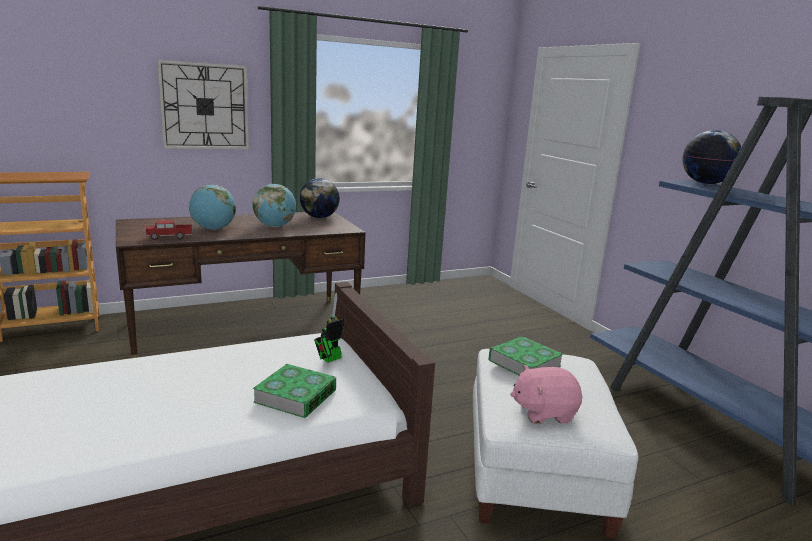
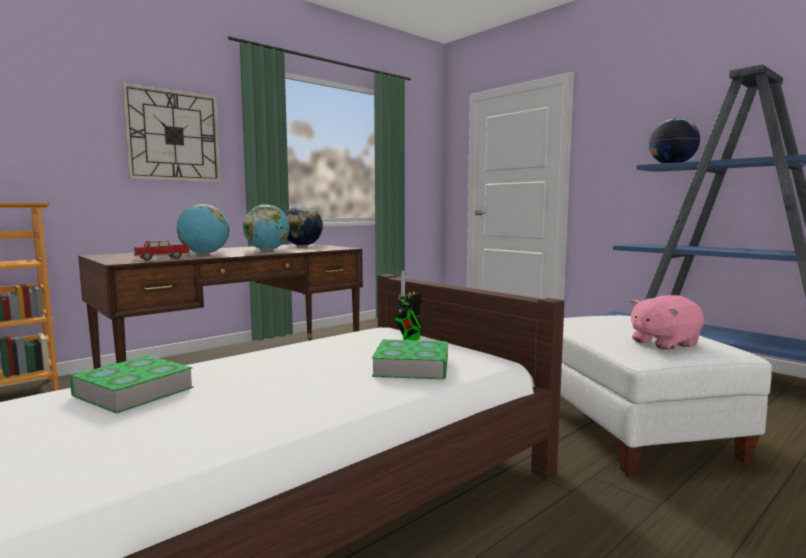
camera: 15 degrees left, 10 degrees down
(524, 363) = (595, 320): book -> book (133, 391)

